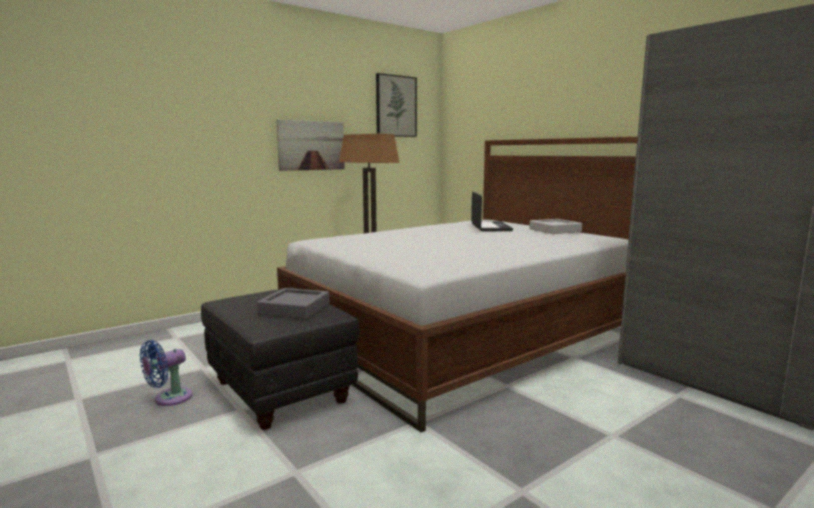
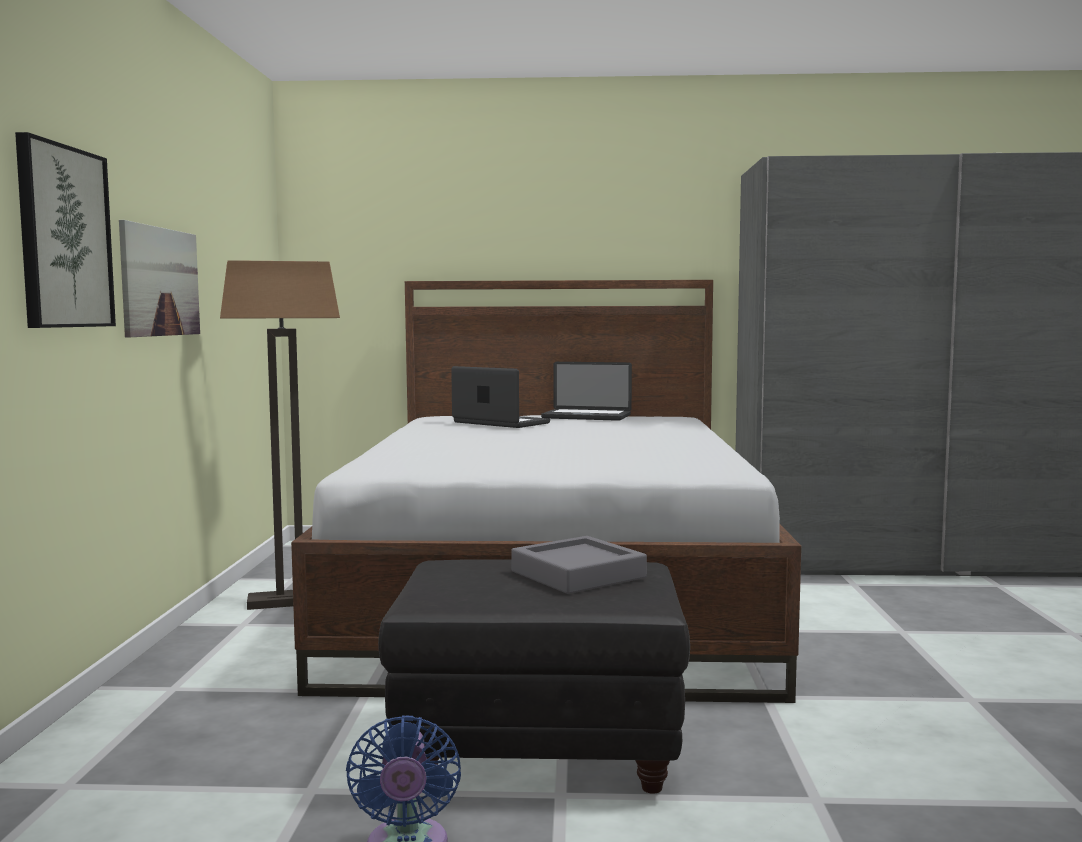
camera: 50 degrees left, 5 degrees down
(395, 106) = (240, 209): picture -> picture (63, 237)
(555, 230) = (586, 417): grey tray -> laptop

